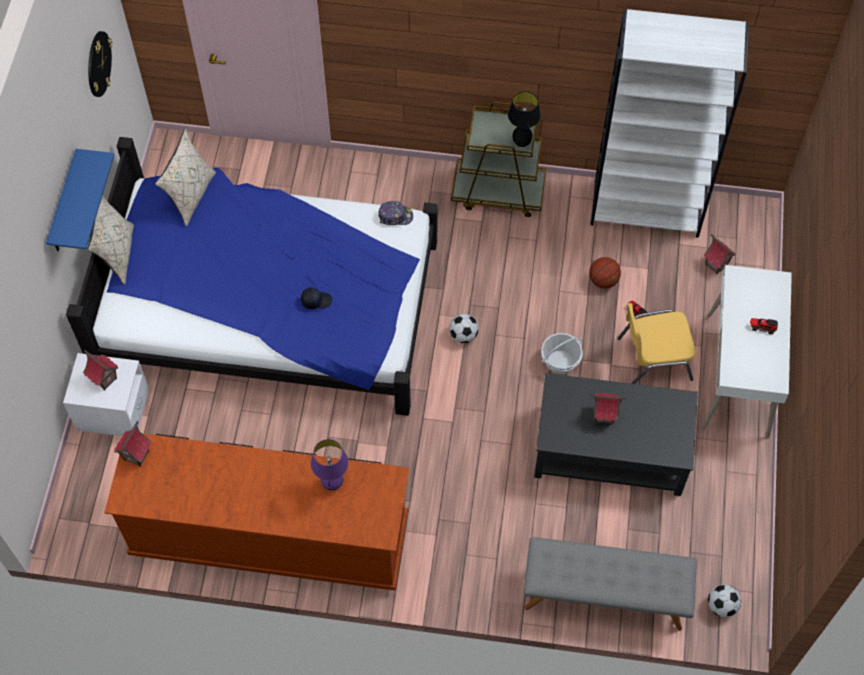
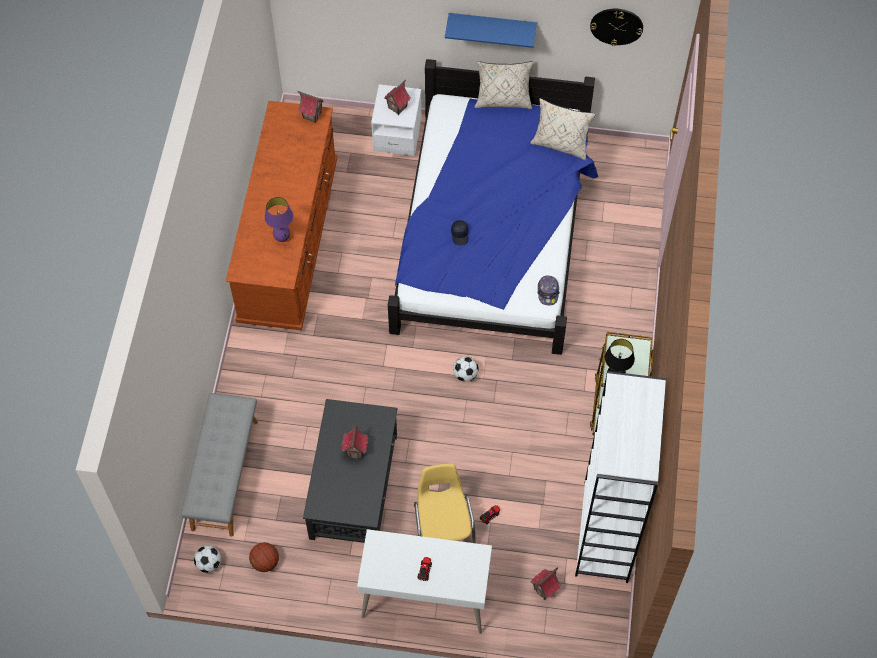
camera: 90 degrees right, 0 degrees up
(560, 362) = (439, 450): basket -> none
(603, 281) = (523, 489): basketball -> basketball (265, 562)

